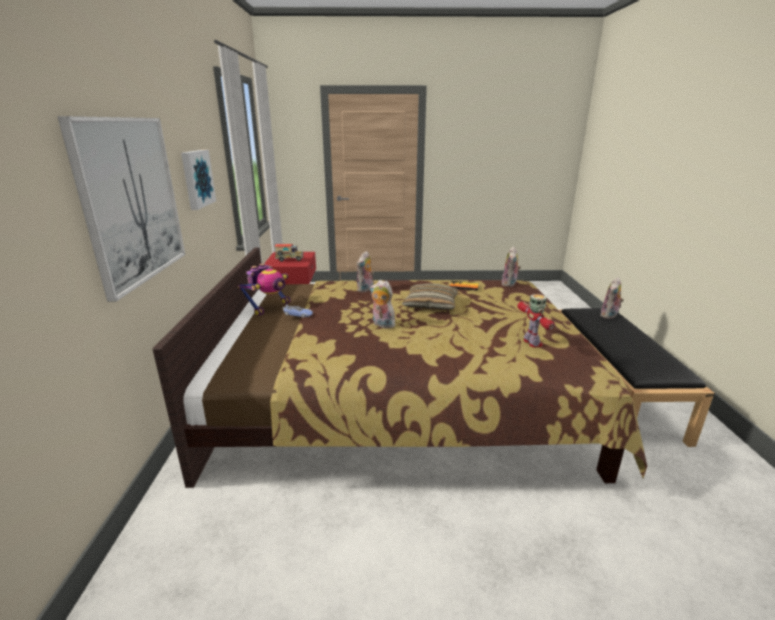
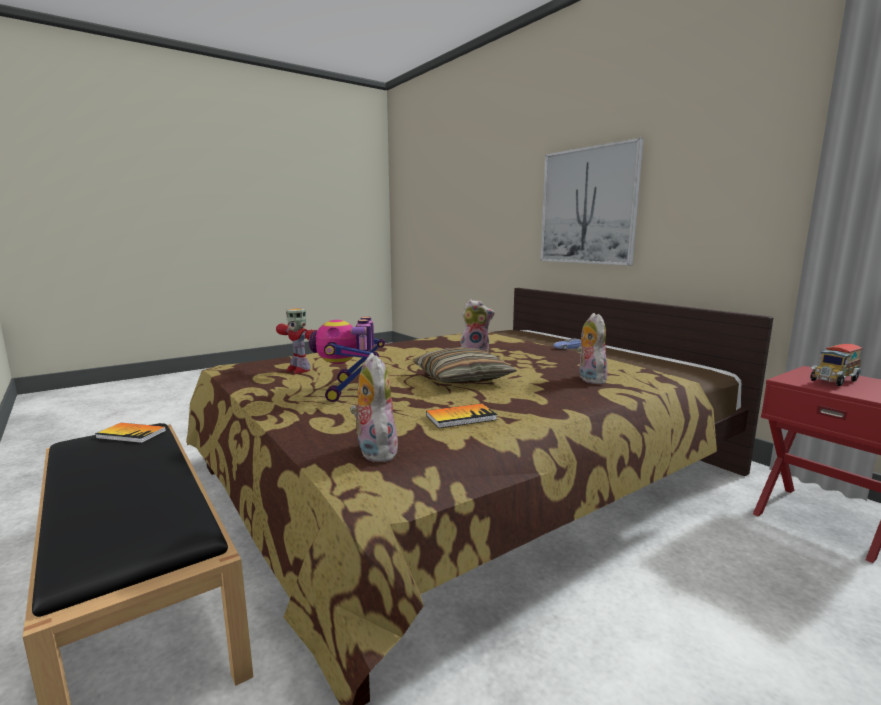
camera: 145 degrees right, 10 degrees down
(196, 178) = (712, 196): picture -> none
(269, 308) = (623, 353): toy robot -> toy robot (349, 390)
(609, 316) = (94, 538): plush toy -> none
(647, 368) = (131, 434): none -> book

